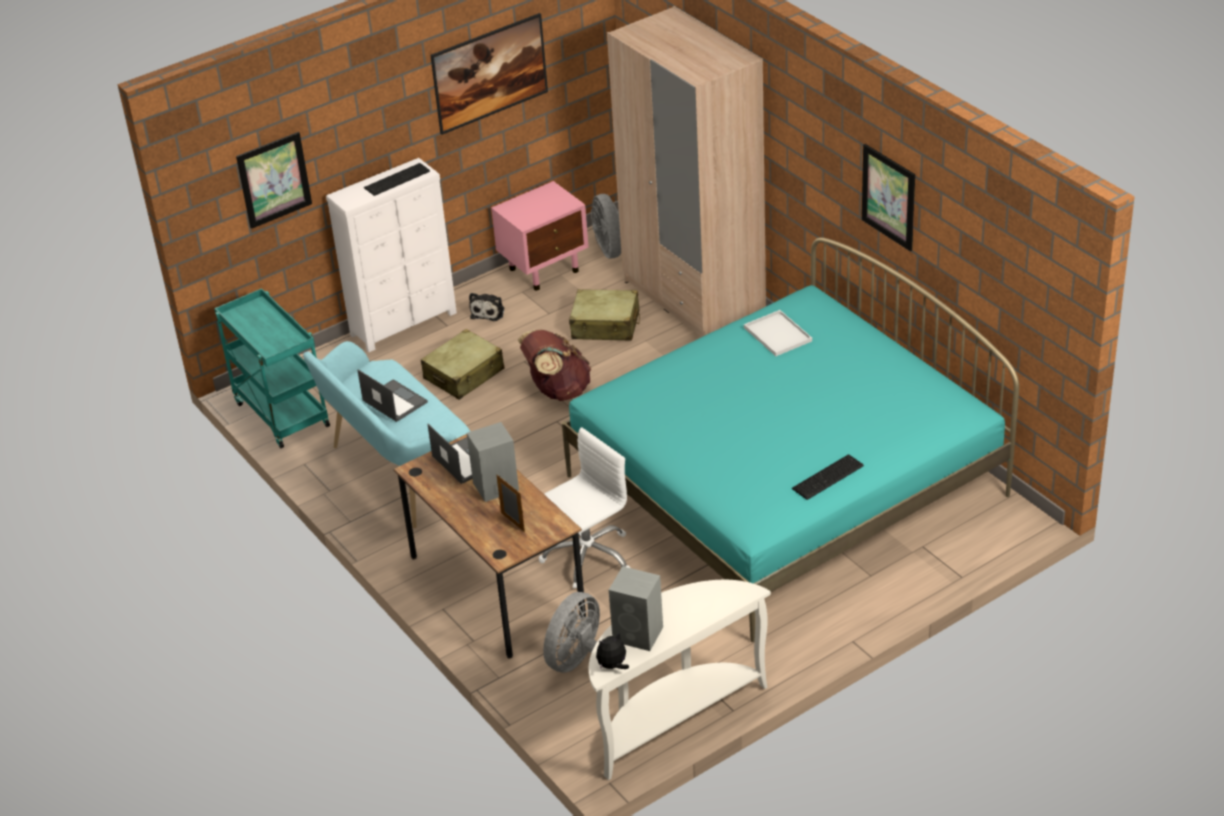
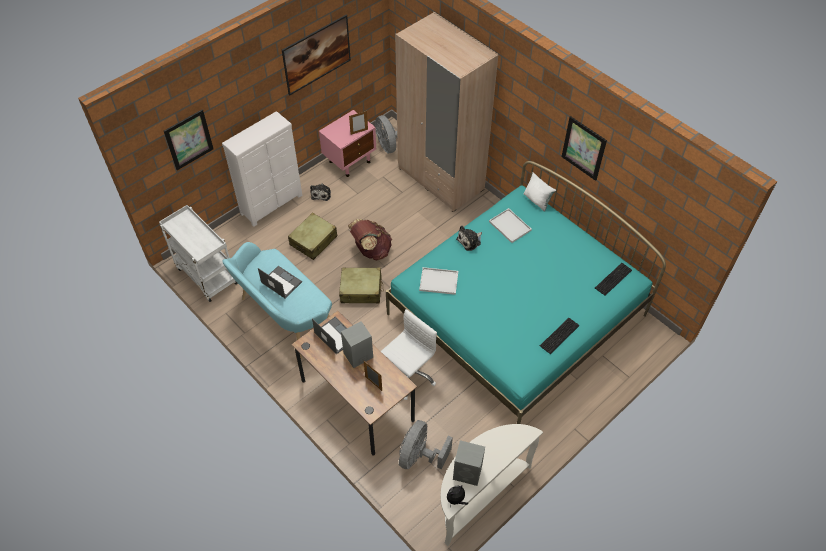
camera: 10 degrees left, 15 degrees up
(280, 414) = (205, 275): turquoise cart -> white cart
(395, 179) = (264, 129): keyboard -> keyboard (612, 279)
(557, 210) = (359, 132): none -> picture frame
(605, 325) = (392, 201): beige suitcase -> beige suitcase (361, 290)
(643, 401) = (438, 281): none -> white tray
(707, 351) = (470, 241): none -> plush toy
(831, 304) = (537, 201): none -> white pillow

